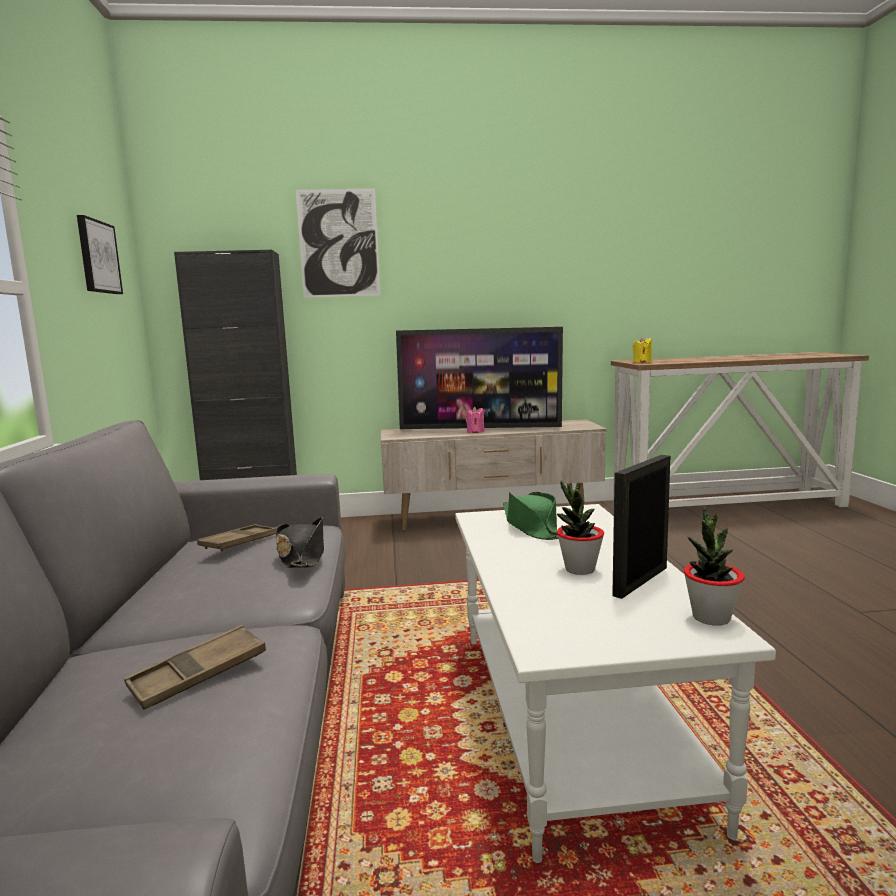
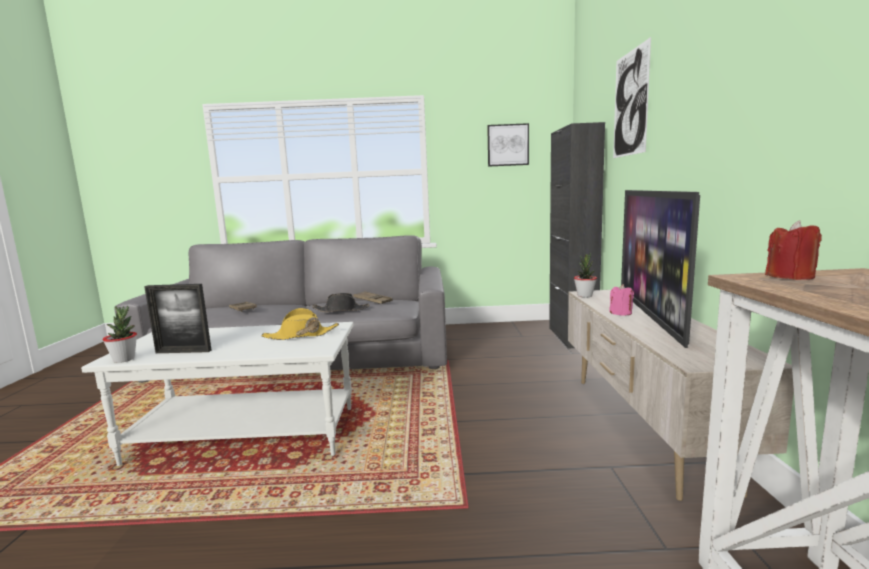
camera: 95 degrees right, 0 degrees up
(531, 526) = (301, 335): green hat -> yellow hat
(579, 569) = (219, 341): potted plant -> potted plant (584, 296)
(640, 581) = (183, 351): picture frame -> picture frame turned 135 degrees clockwise
(642, 362) = (790, 277): yellow candle -> red candle

